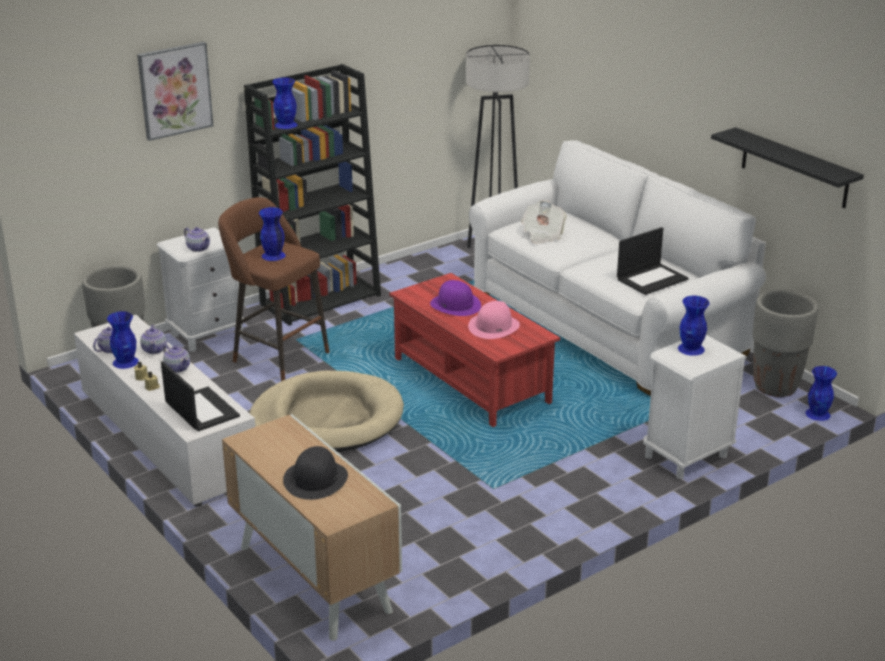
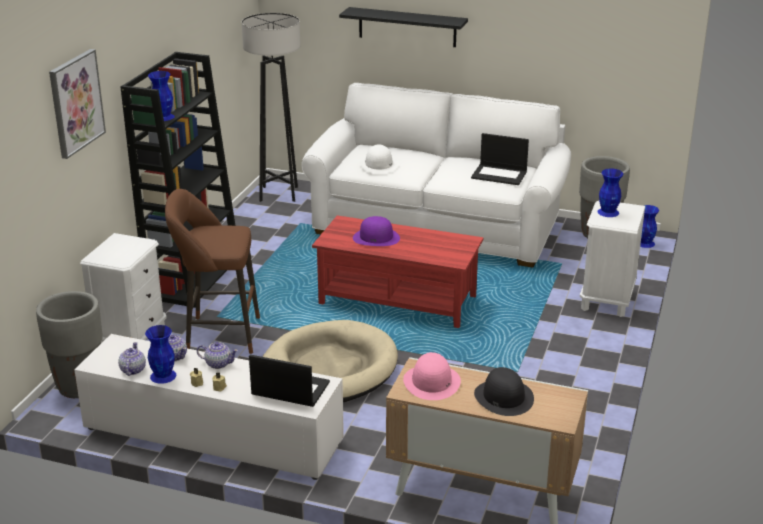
camera: 35 degrees left, 0 degrees up
(198, 248) = (128, 254): teapot -> none
(273, 256) = (218, 239): blue vase -> none
(494, 326) = (427, 244): pink hat -> pink hat (432, 382)
(543, 234) = (379, 165): newspaper -> white hat
(652, 279) = (500, 175): laptop -> laptop turned 90 degrees clockwise
(794, 168) = (587, 60): black shelf -> black shelf (407, 27)

